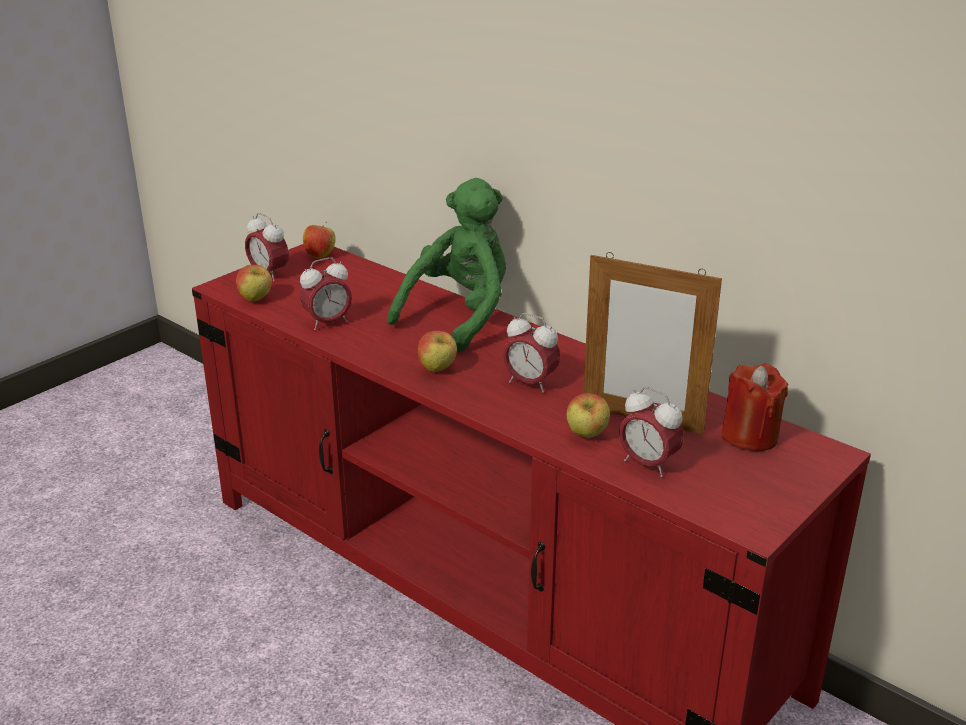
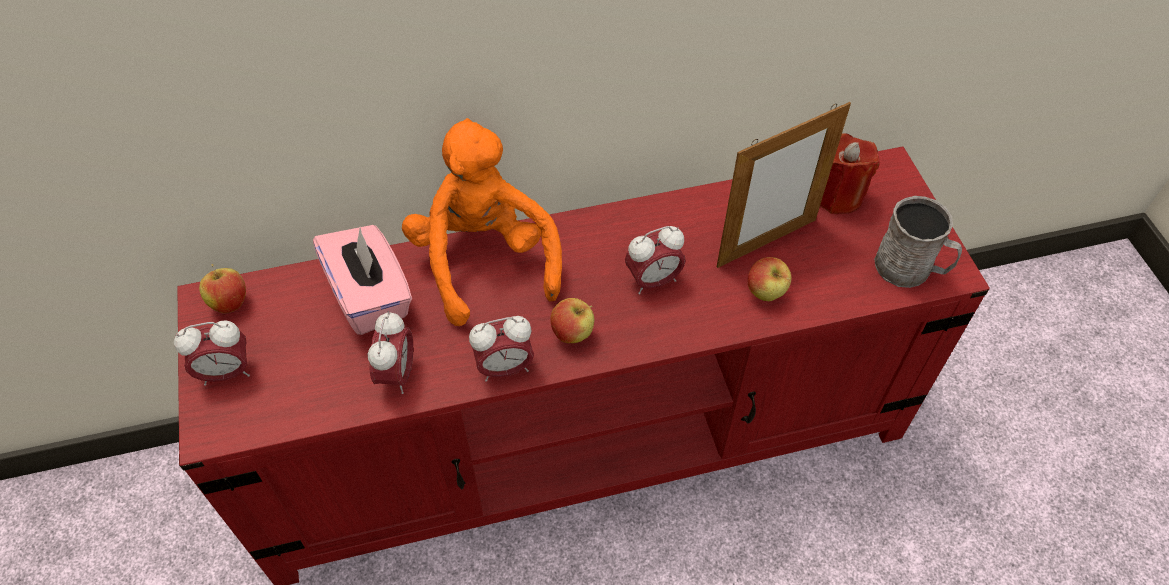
camera: 55 degrees left, 25 degrees up
(256, 300) = (279, 414): apple -> none
(379, 292) = (370, 296): none -> pink tissue box
(460, 316) = (484, 260): green plush toy -> orange plush toy
(648, 464) = (834, 281): alarm clock -> alarm clock (504, 368)
(721, 501) = (910, 269): none -> grey mug

